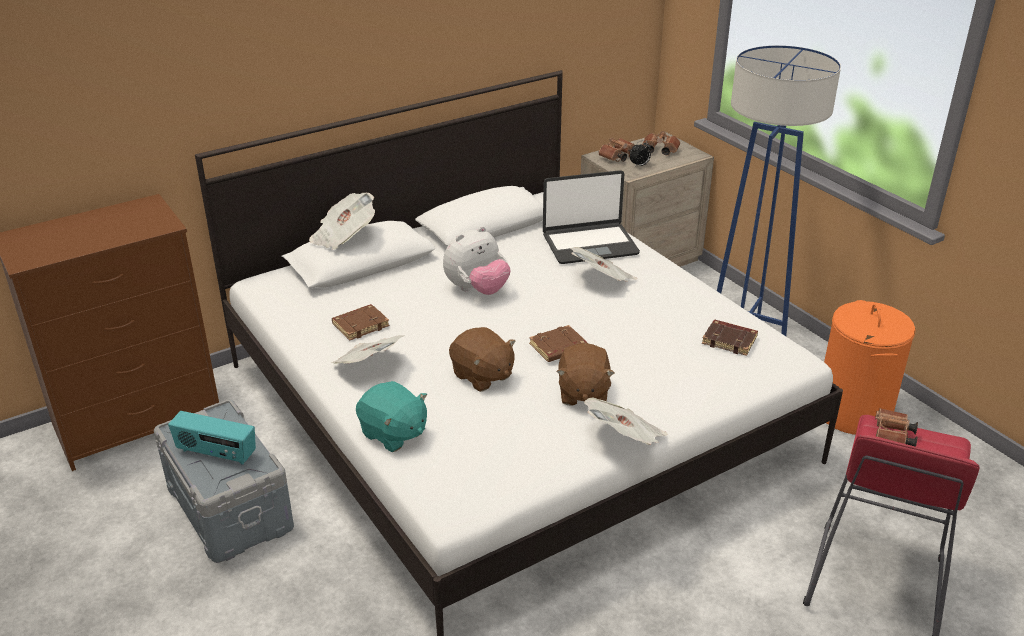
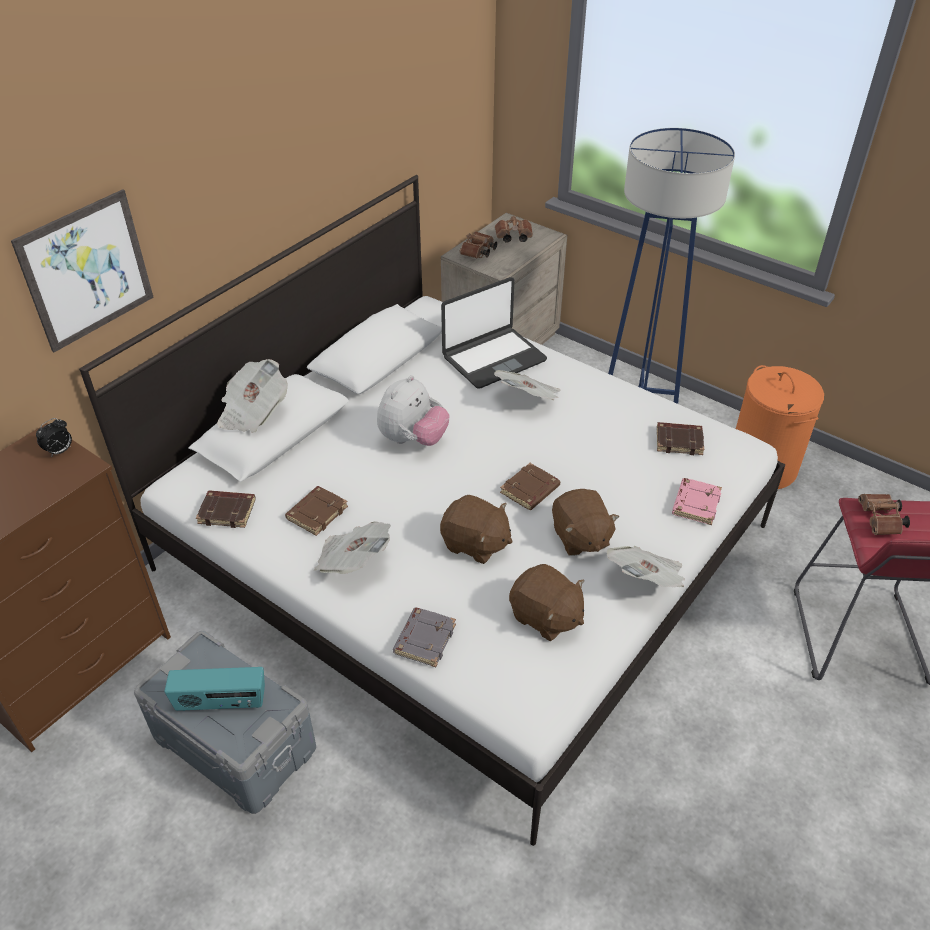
camera: 20 degrees left, 10 degrees up
(217, 74) = (87, 270): none -> picture
(289, 309) = (228, 511): none -> brown book
(393, 434) = (424, 639): turquoise plush toy -> grey book
(510, 443) = (545, 617): none -> brown plush toy
(639, 165) = (504, 258): alarm clock -> alarm clock (60, 451)
(713, 391) = (695, 504): none -> pink book

